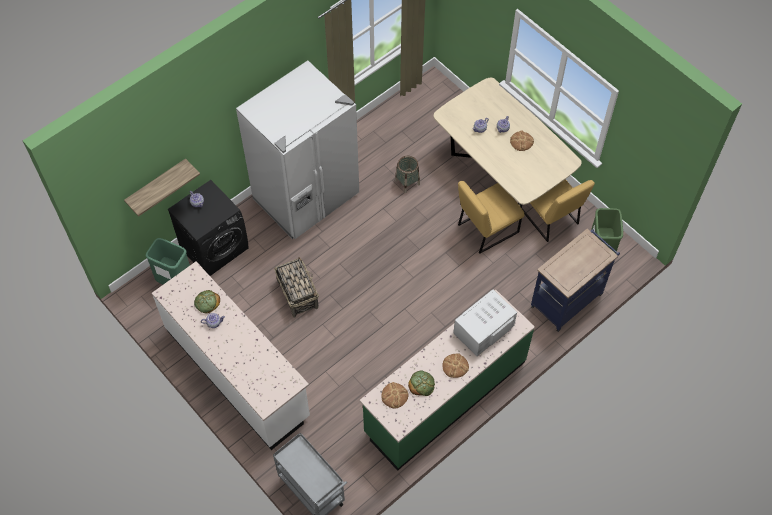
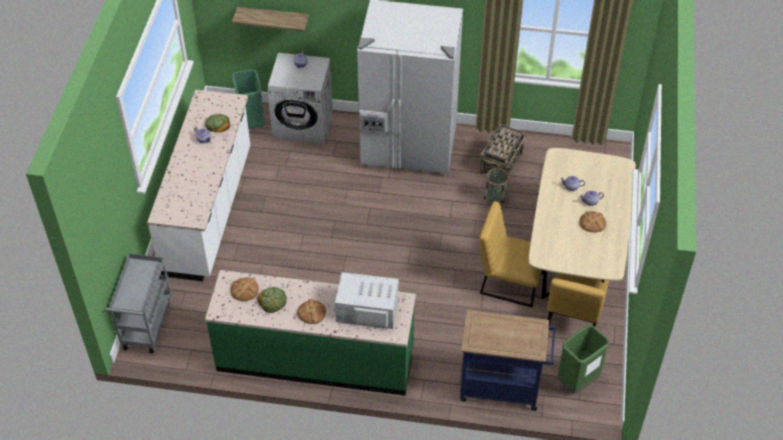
camera: 50 degrees right, 10 degrees down
(215, 249) = (303, 126): black washing machine -> white washing machine
(297, 294) = (315, 200): basket -> basket (501, 162)

